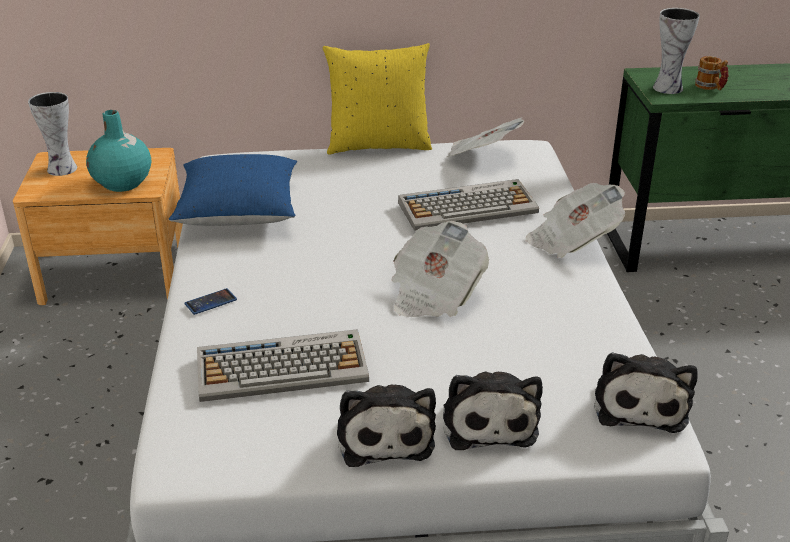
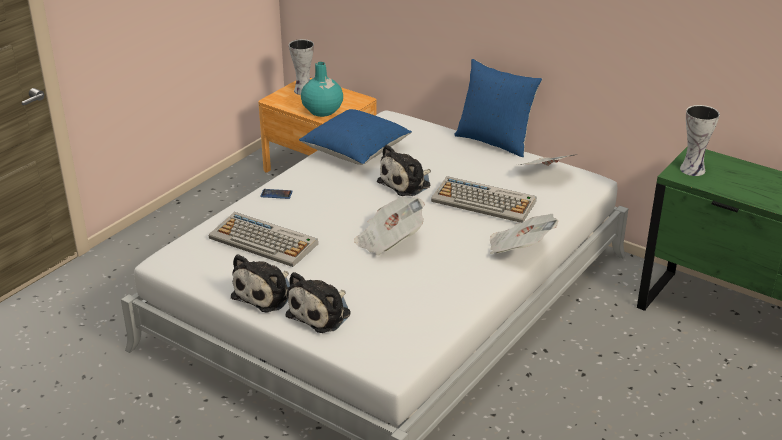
camera: 40 degrees right, 0 degrees up
(378, 145) = (495, 141): yellow pillow -> blue pillow
(640, 404) = (410, 346): plush toy -> plush toy (407, 183)
(710, 87) = (727, 181): mug -> none

